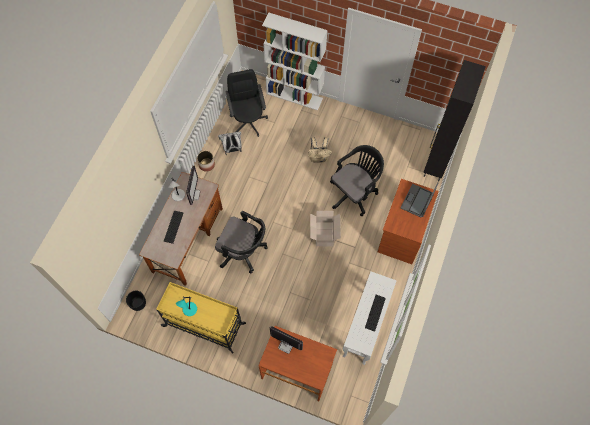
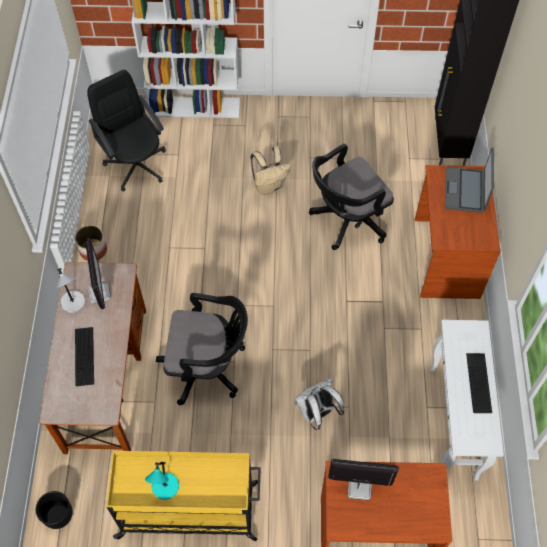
camera: 20 degrees left, 5 degrees down
(232, 149) = (127, 214): white backpack -> white backpack (317, 413)
(324, 235) = (327, 298): cardboard box -> none
(354, 193) = (346, 220): black office chair -> black office chair turned 150 degrees counterclockwise

